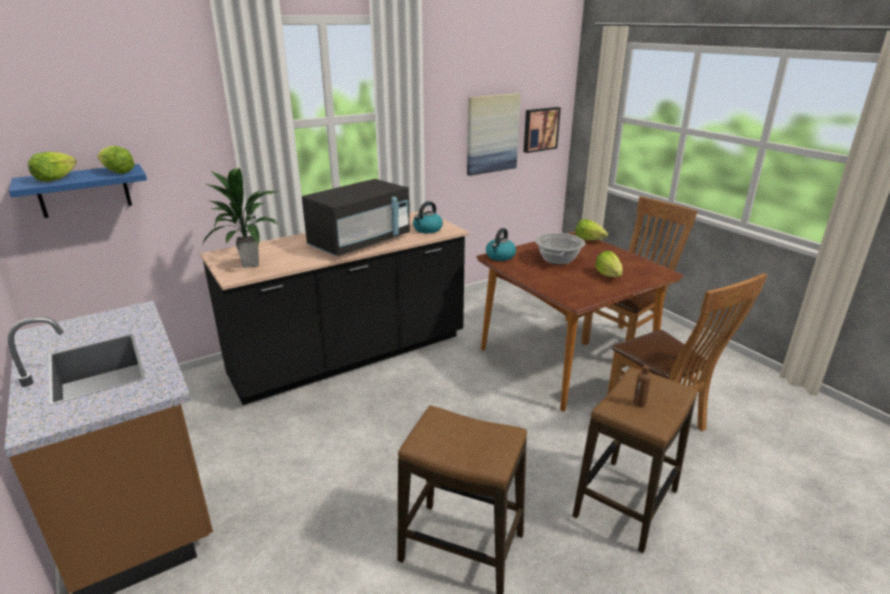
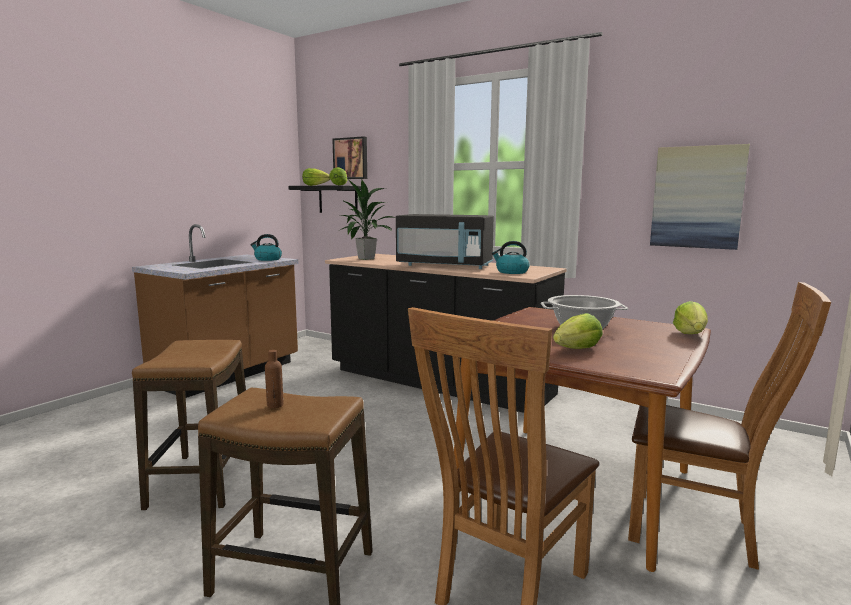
camera: 65 degrees right, 15 degrees down
(84, 191) = (338, 199): blue shelf -> black shelf
(500, 256) = (541, 312): kettle -> kettle (267, 259)
(540, 129) = (799, 200): picture -> picture (351, 158)

